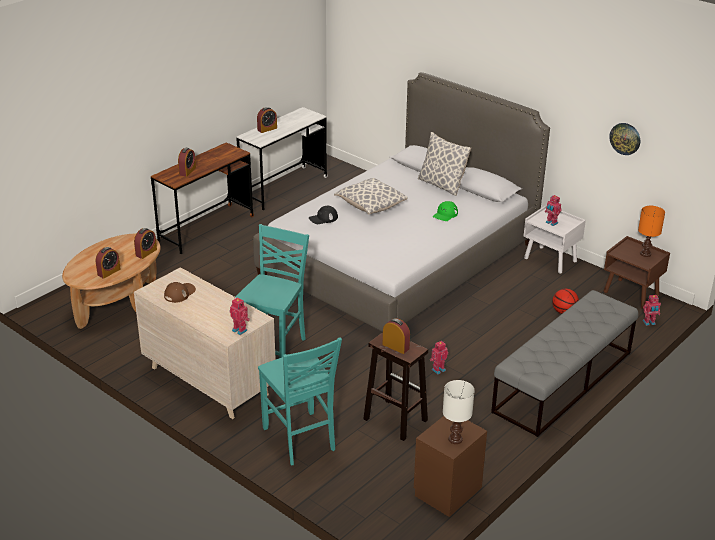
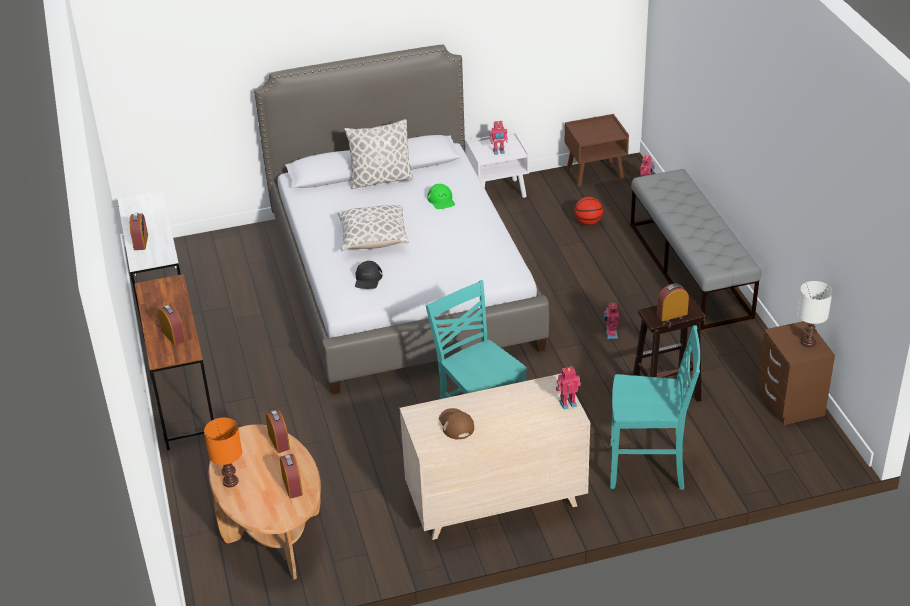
camera: 55 degrees left, 5 degrees up
(625, 138) = (544, 25): wall clock -> none
(646, 254) = (601, 127): orange table lamp -> orange table lamp (231, 481)

